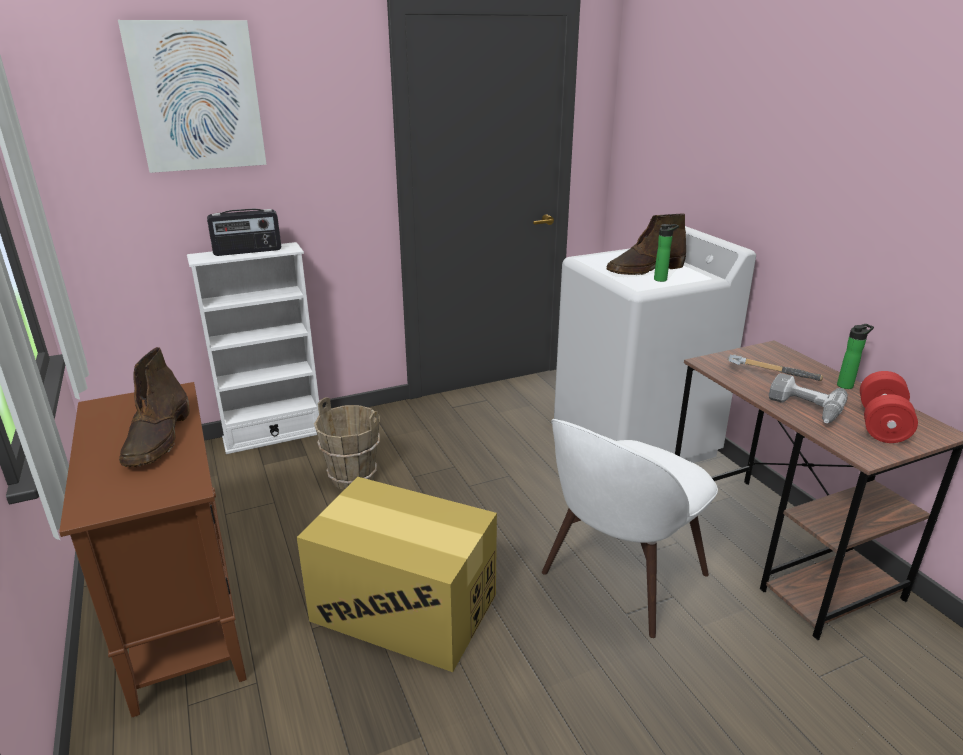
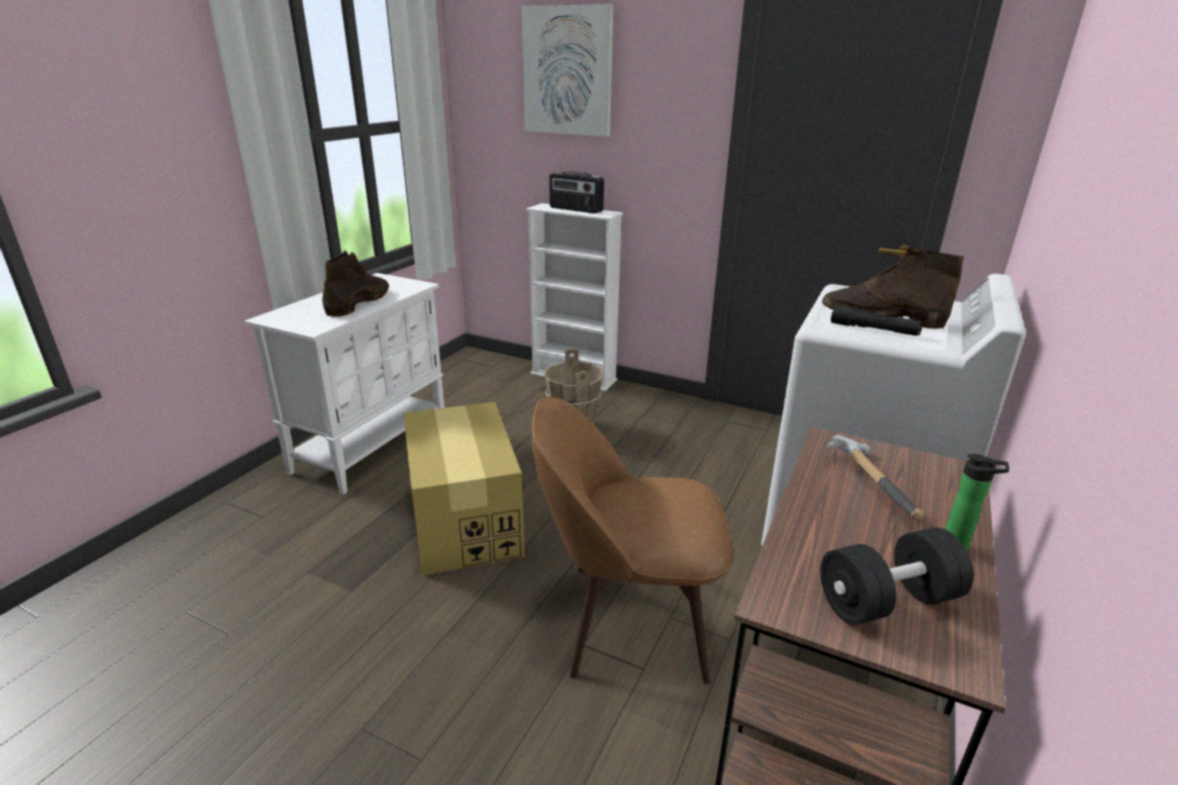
camera: 50 degrees right, 0 degrees up
(158, 439) = (359, 302): brown boot -> brown boot turned 150 degrees clockwise
(183, 618) = (372, 446): brown cabinet -> white cabinet
(620, 577) = (628, 619): white chair -> brown chair
(662, 279) = (874, 330): bottle -> black flashlight
(803, 408) = (826, 528): power drill -> none
(881, 424) = (887, 601): red dumbbell -> black dumbbell

